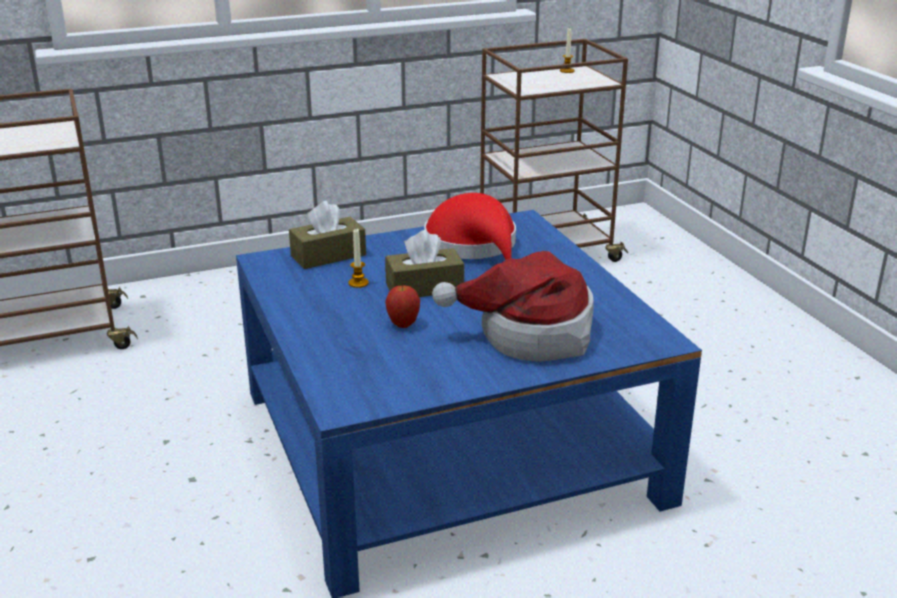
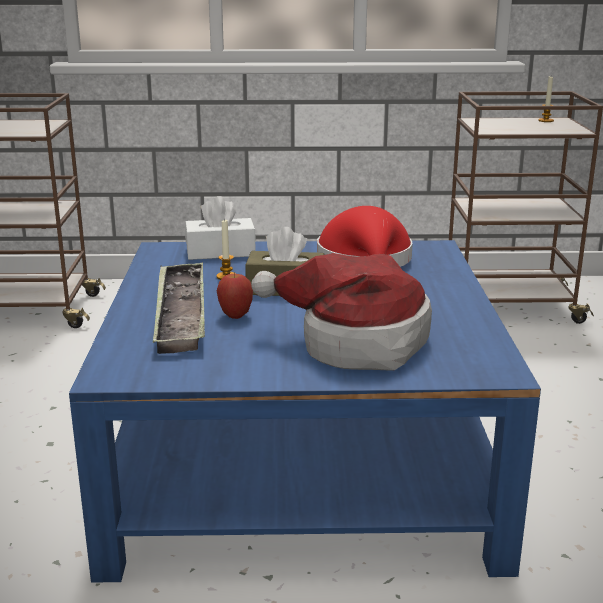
camera: 20 degrees right, 5 degrees down
(328, 255) = (220, 252): brown tissue box -> white tissue box
(350, 331) = (181, 313): none -> tray

